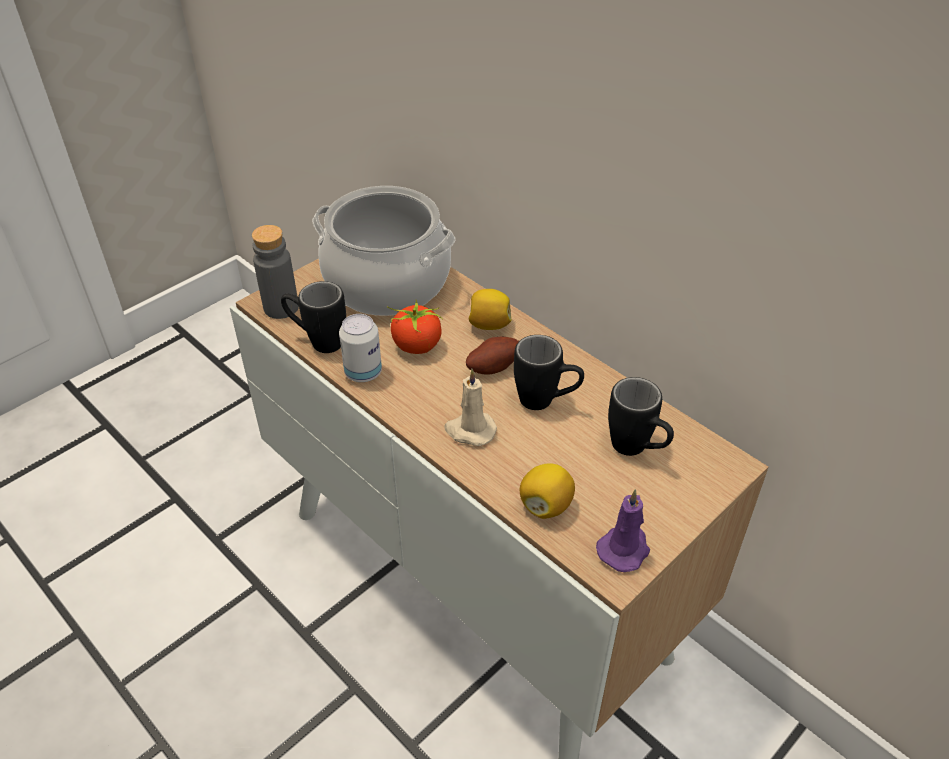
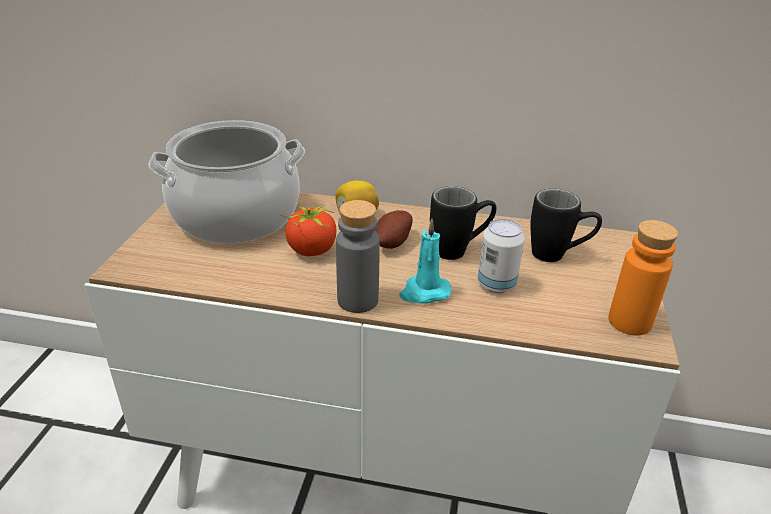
camera: 35 degrees left, 10 degrees down
(281, 307) = (146, 266): grey bottle -> grey bottle (357, 300)
(317, 341) = (212, 278): black mug -> none
(363, 373) = (284, 286): can -> can (496, 285)
(469, 430) = (424, 292): beige candle -> turquoise candle
(545, 505) = (542, 319): lemon -> none
(624, 549) = (629, 322): purple candle -> orange bottle

